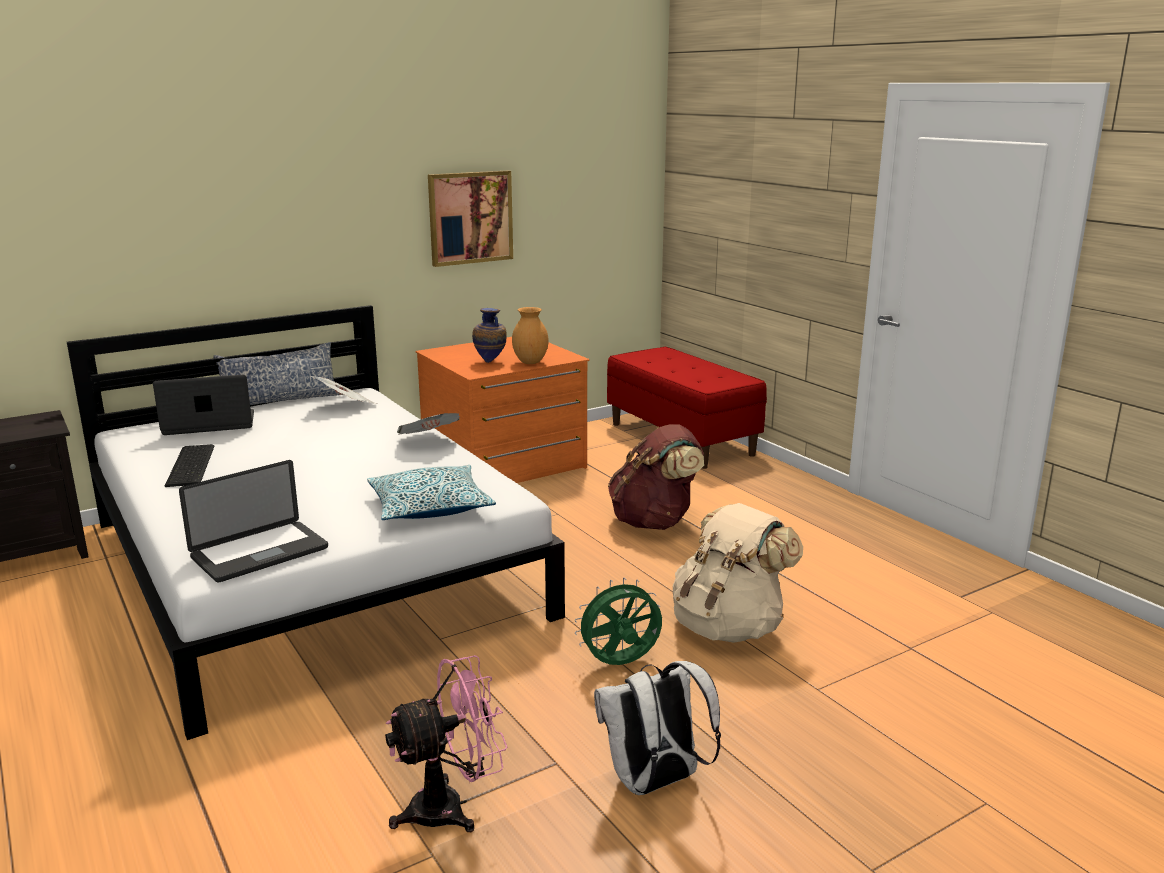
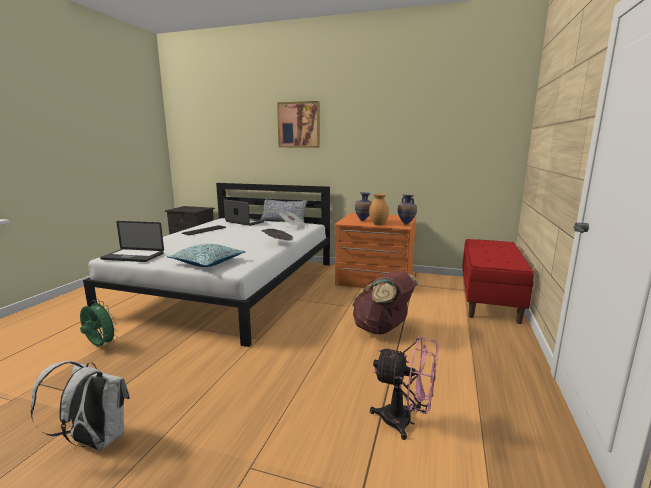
camera: 50 degrees right, 5 degrees down
(451, 807) = (54, 388): pink fan -> pink fan (405, 421)
(470, 217) = (387, 149): picture -> picture (299, 125)
(562, 352) = (406, 224): none -> vase
(620, 664) = (216, 380): green fan -> green fan (100, 346)
(729, 627) = (294, 398): beige backpack -> none

